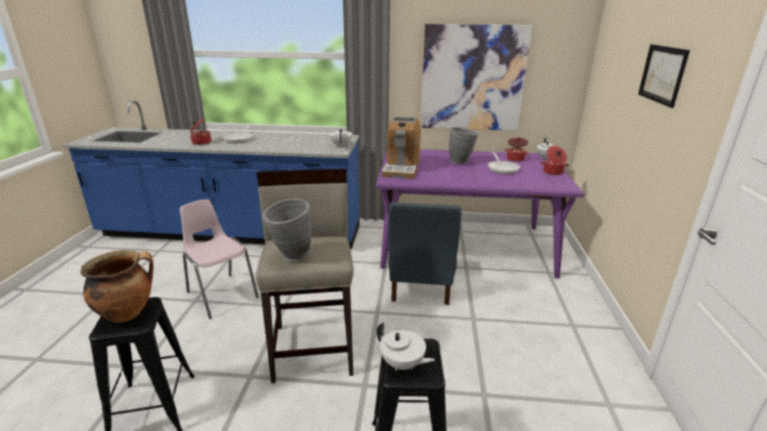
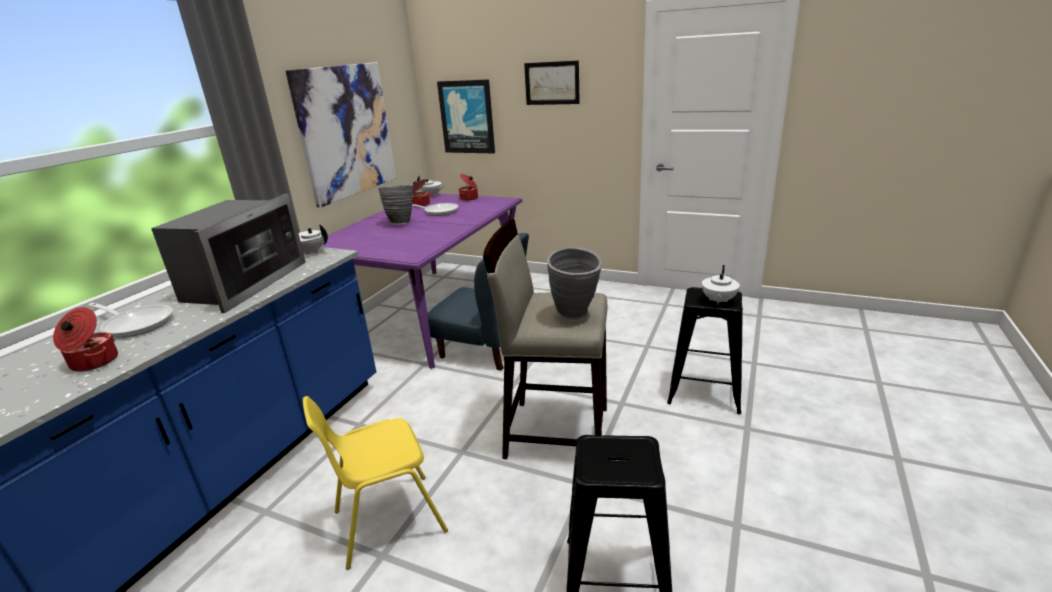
camera: 70 degrees left, 0 degrees up
(128, 313) = (612, 458): cooking pot -> none
(221, 294) = (388, 520): pink chair -> yellow chair
(289, 143) = (242, 283): none -> microwave
(401, 168) = (383, 249): coffee machine -> none
(402, 364) = (718, 301): white teapot -> white teapot turned 150 degrees clockwise
(605, 94) = (467, 117): none -> picture

